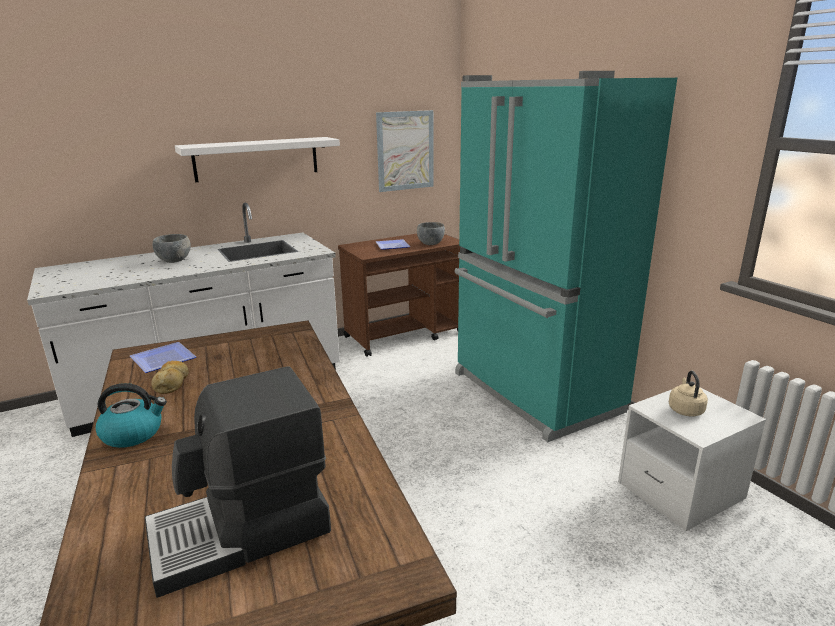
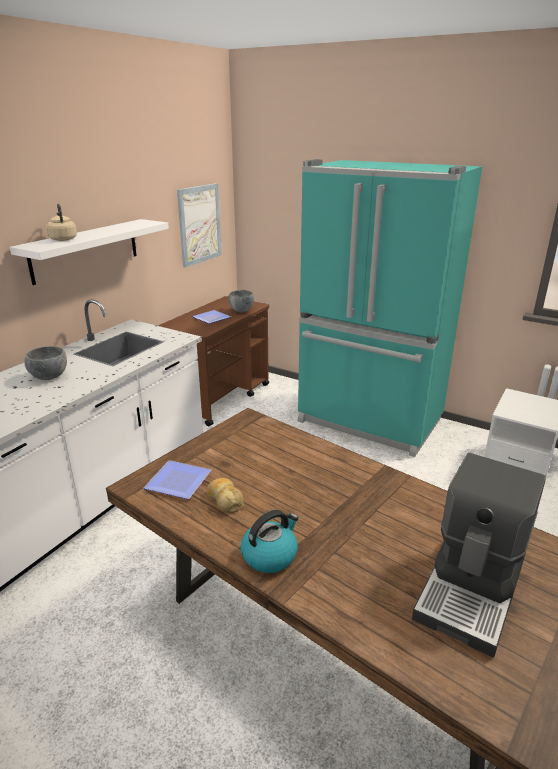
camera: 30 degrees left, 5 degrees up
(685, 409) = (524, 408): beige kettle -> beige kettle (63, 239)

